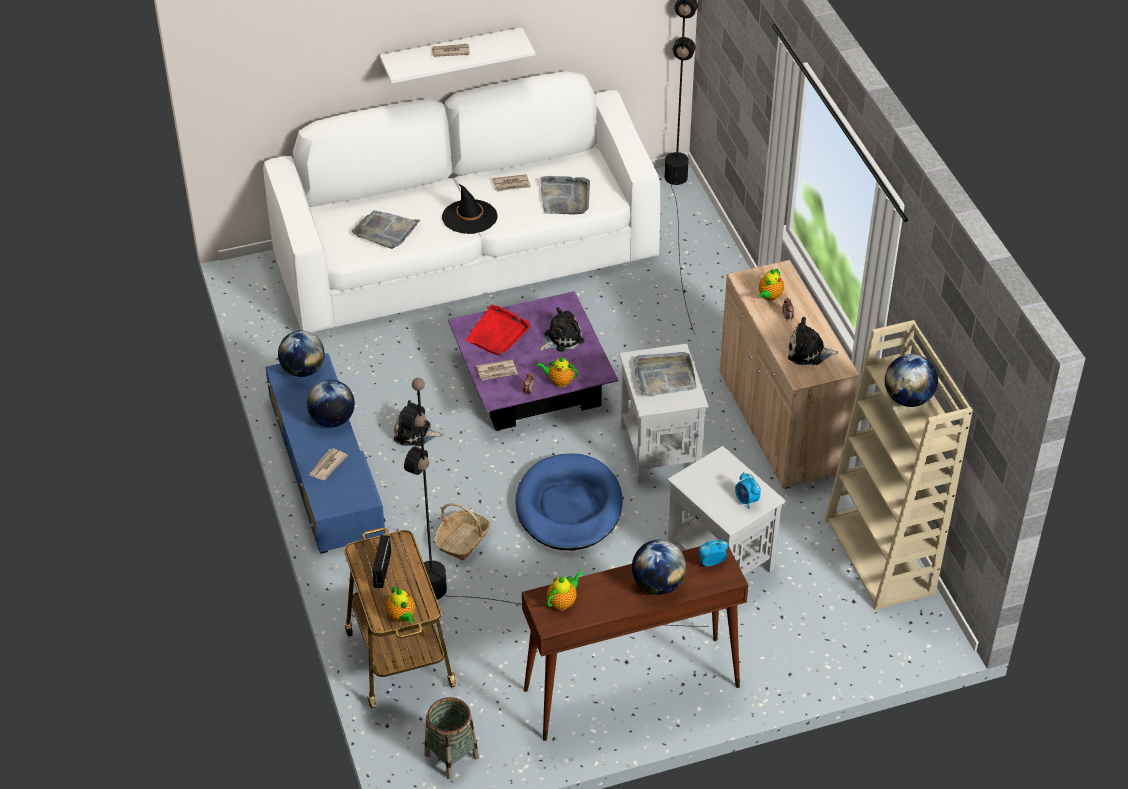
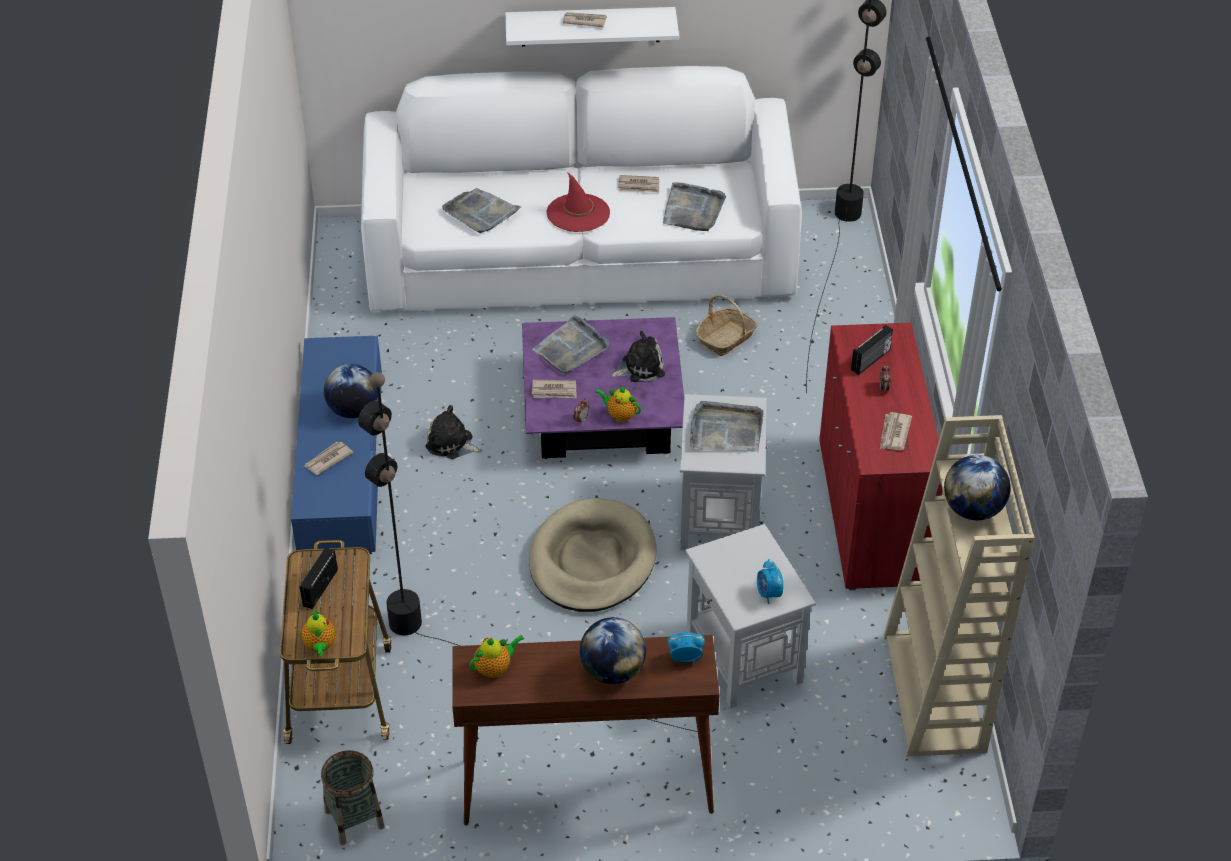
camera: 15 degrees right, 0 degrees up
(303, 370) = (343, 349): globe -> none
(463, 540) = (459, 574): basket -> basket (726, 338)
(469, 217) = (578, 213): black hat -> red hat
(498, 333) = (571, 348): red tray -> grey tray
(569, 507) = (592, 560): blue dog bed -> beige dog bed
(769, 296) = (871, 360): teapot -> radio
(780, 423) = (870, 513): beige cabinet -> red cabinet
(808, 352) = (894, 433): plush toy -> newspaper

